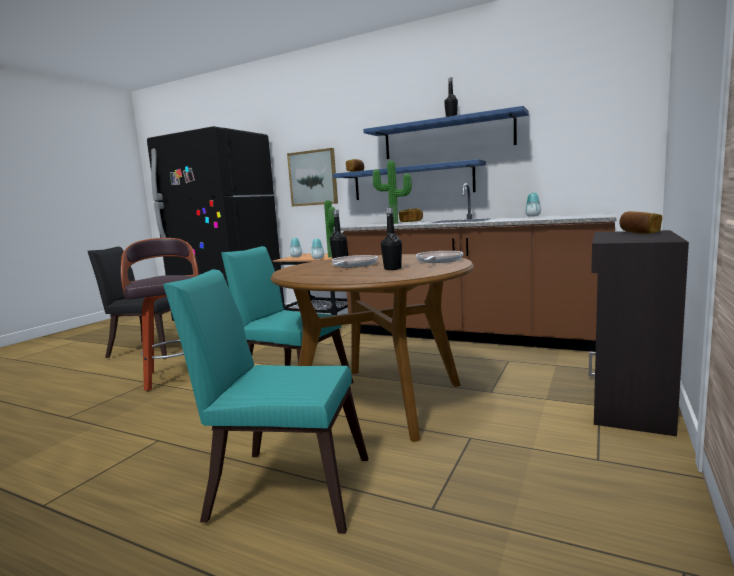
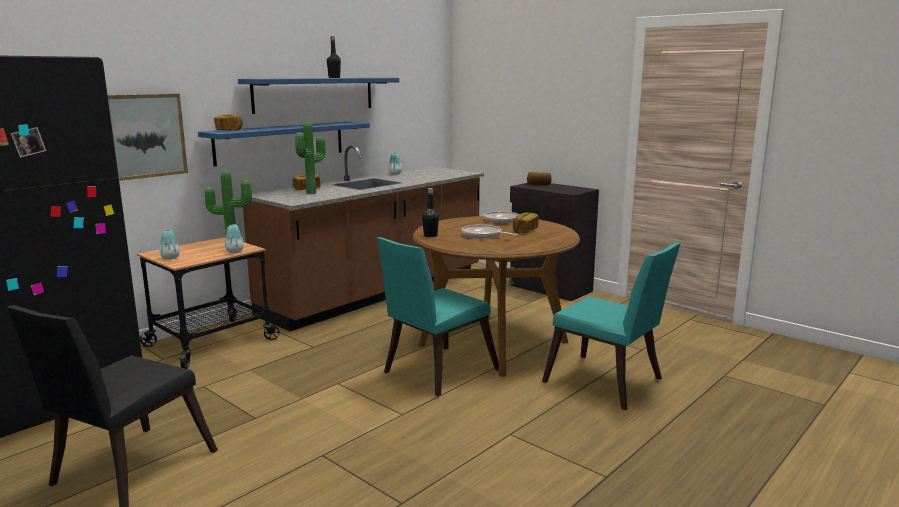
camera: 75 degrees left, 5 degrees up
(176, 376) = (320, 436): stool -> none
(282, 486) = (608, 384): turquoise chair -> turquoise chair turned 75 degrees counterclockwise
(392, 269) = (524, 230): black bottle -> bread

